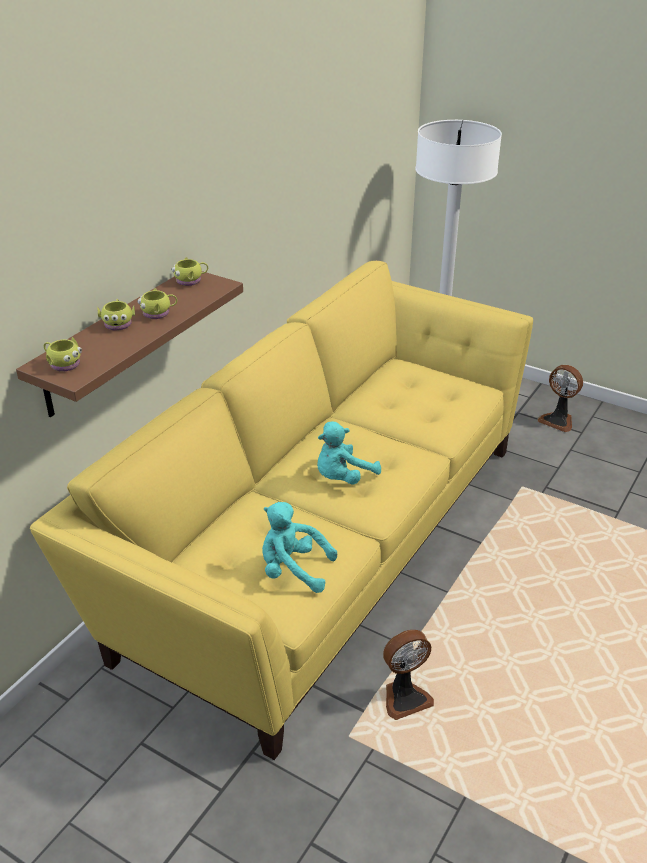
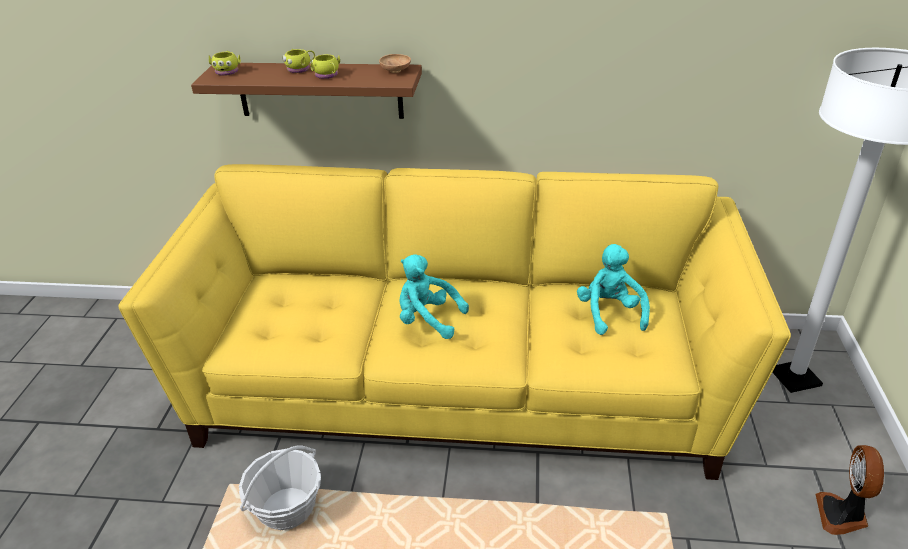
camera: 65 degrees right, 0 degrees up
(191, 280) = (395, 70): yellow mug -> brown bowl
(293, 570) = (283, 333): turquoise plush toy -> turquoise plush toy (609, 313)
(404, 697) = (287, 509): fan -> basket

